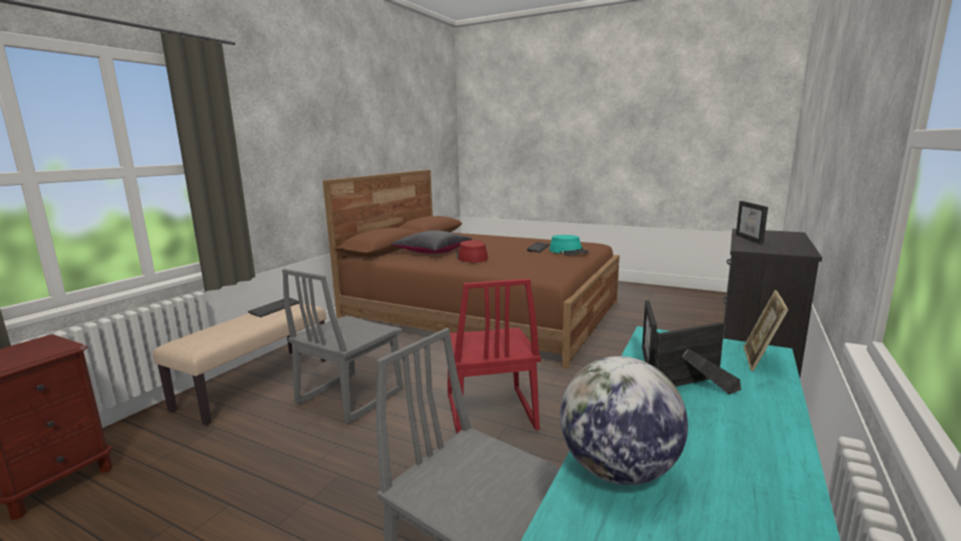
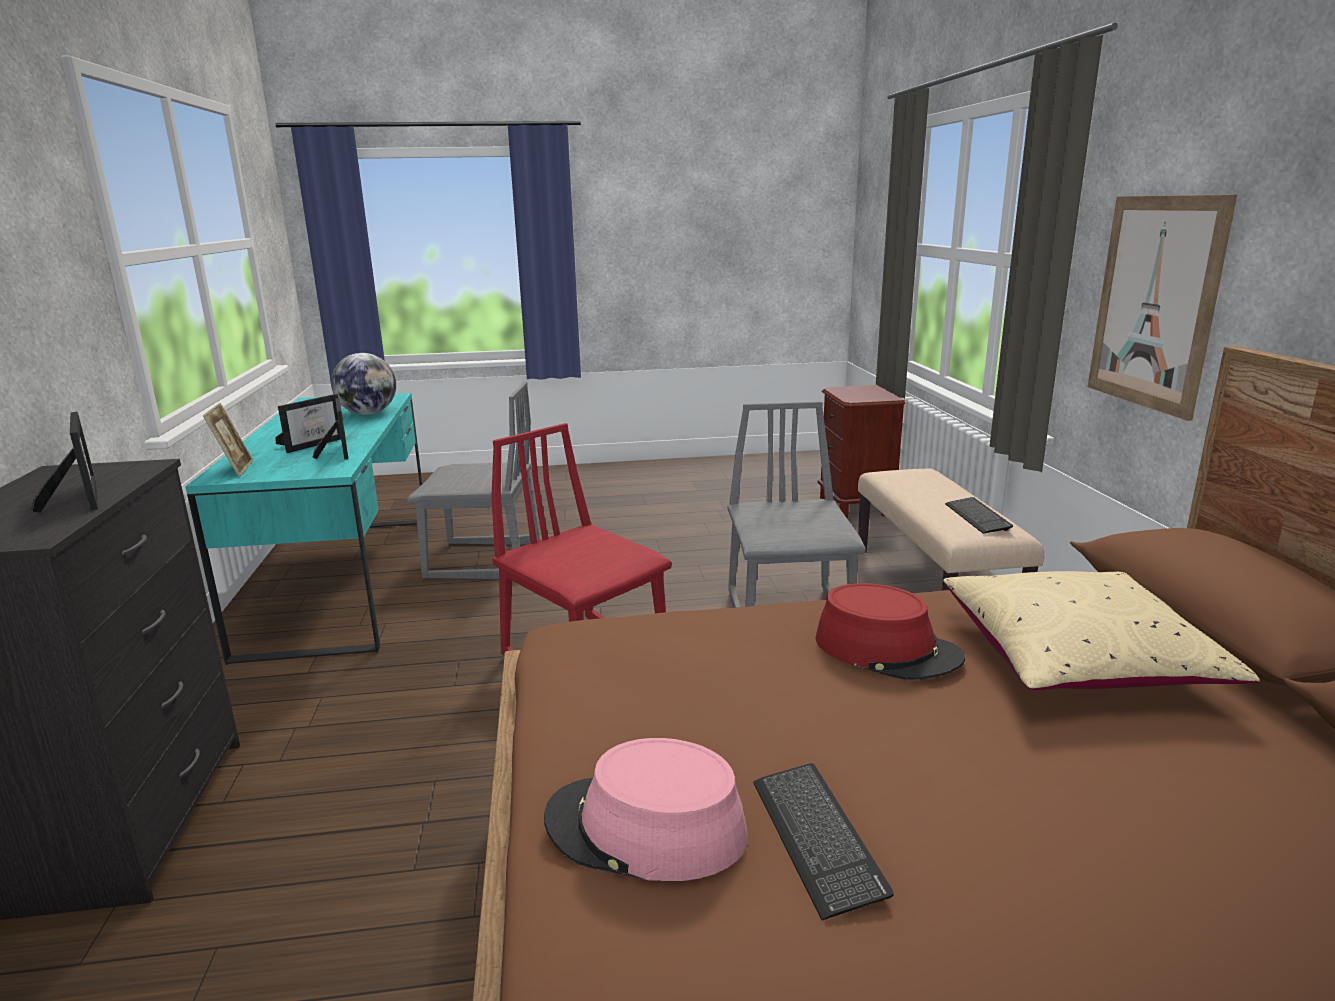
camera: 145 degrees right, 5 degrees up
(275, 174) = (1155, 303): none -> picture
(432, 252) = (1075, 659): black pillow -> beige pillow
(568, 251) = (645, 828): turquoise hat -> pink hat

